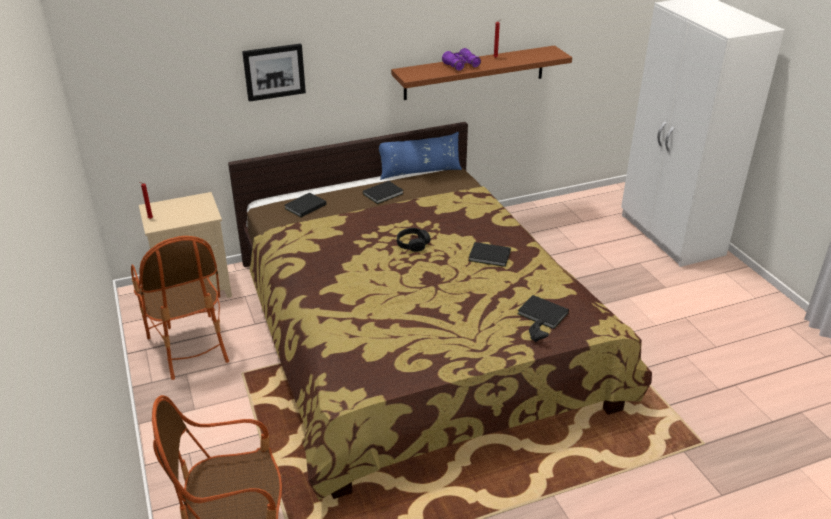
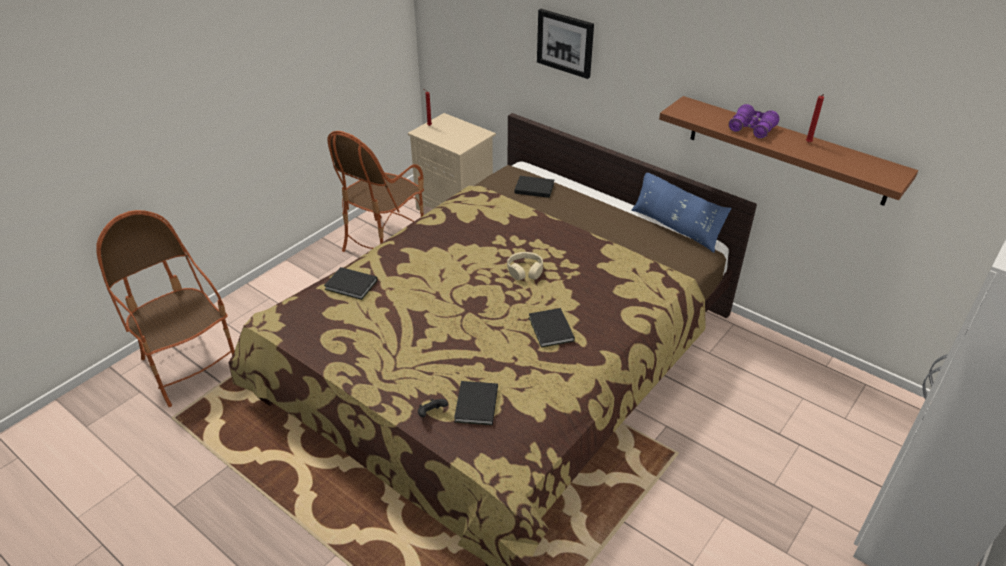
camera: 60 degrees right, 5 degrees up
(384, 194) = (604, 221): black book -> black book (352, 285)
(413, 244) = (525, 271): black headphones -> beige headphones

